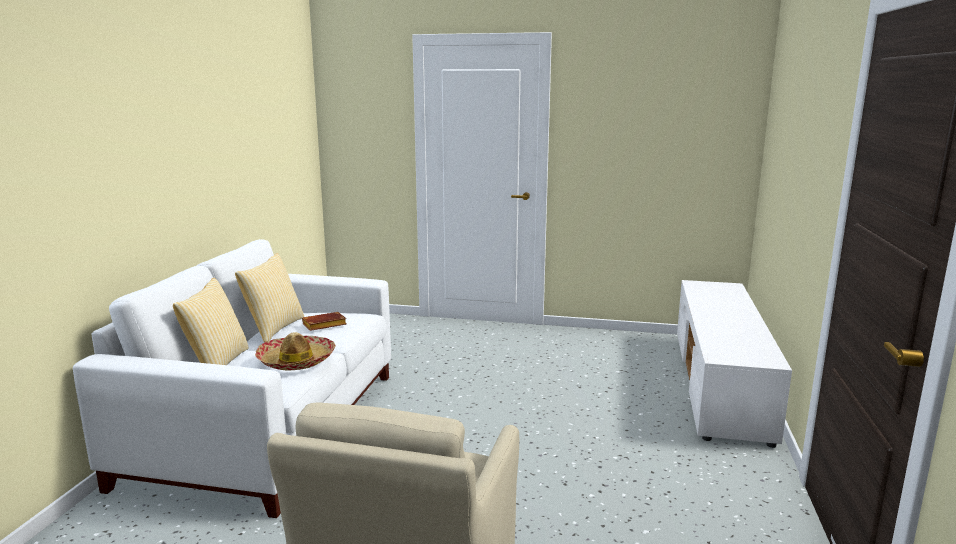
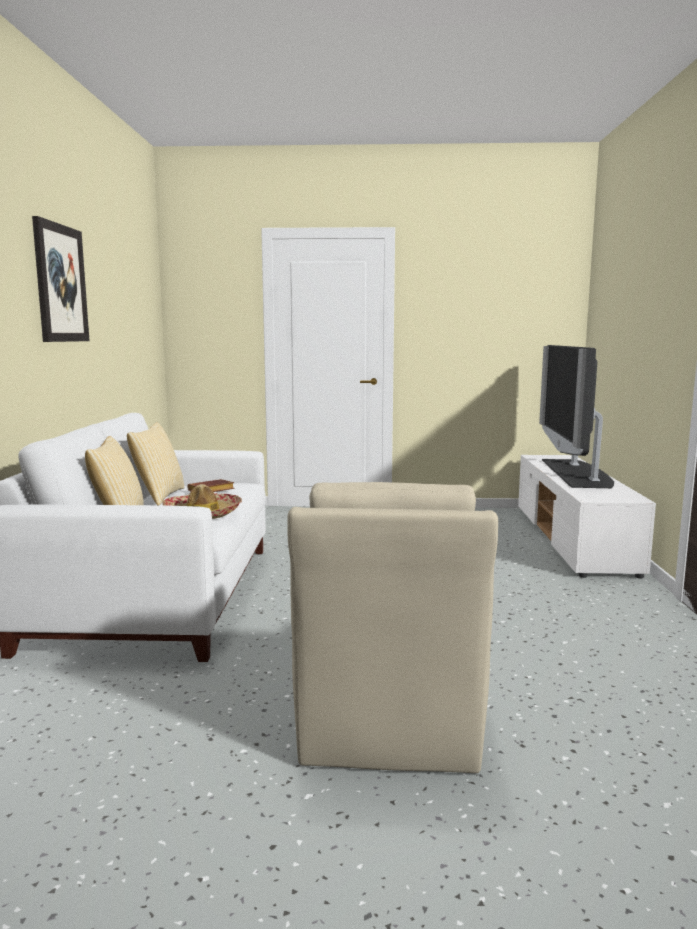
camera: 10 degrees left, 5 degrees down
(175, 122) = (60, 283): none -> picture
(727, 314) = (576, 473): none -> television

